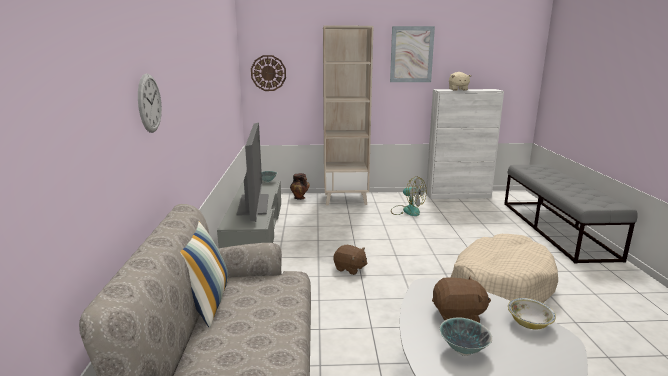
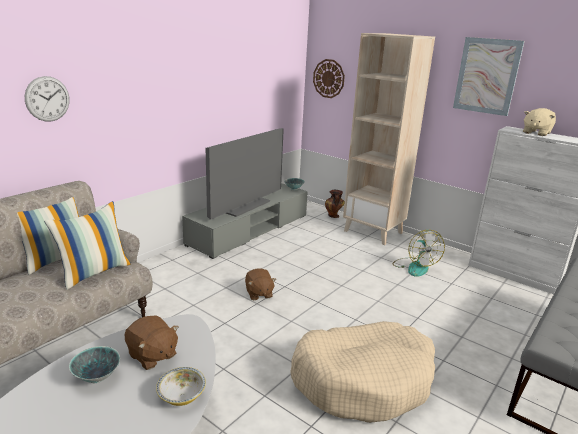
camera: 40 degrees right, 5 degrees up
(273, 293) = (94, 272): none -> pillow

